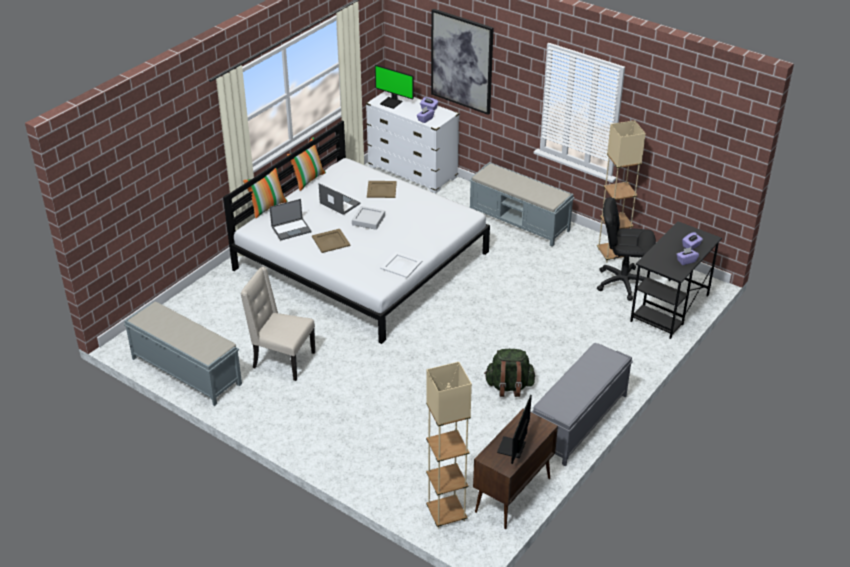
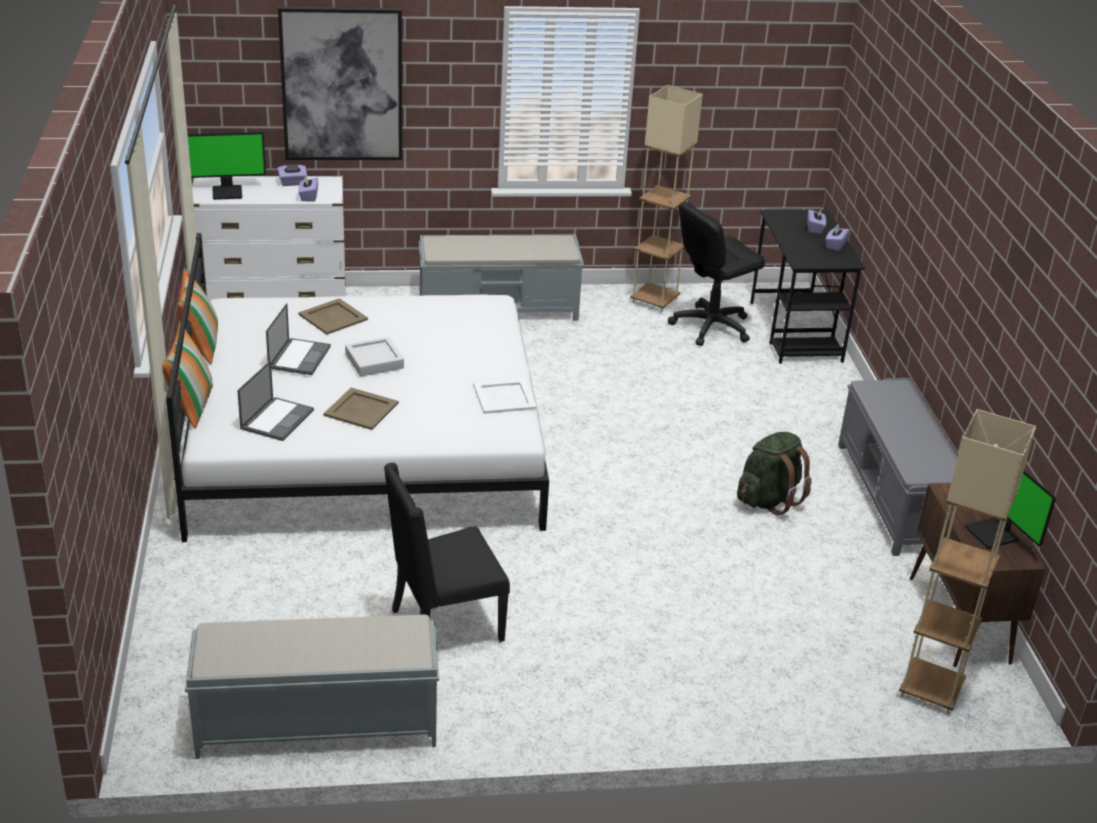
camera: 45 degrees left, 5 degrees down
(282, 360) = (444, 625): beige chair -> black chair
(339, 203) = (299, 357): laptop -> laptop turned 105 degrees clockwise

